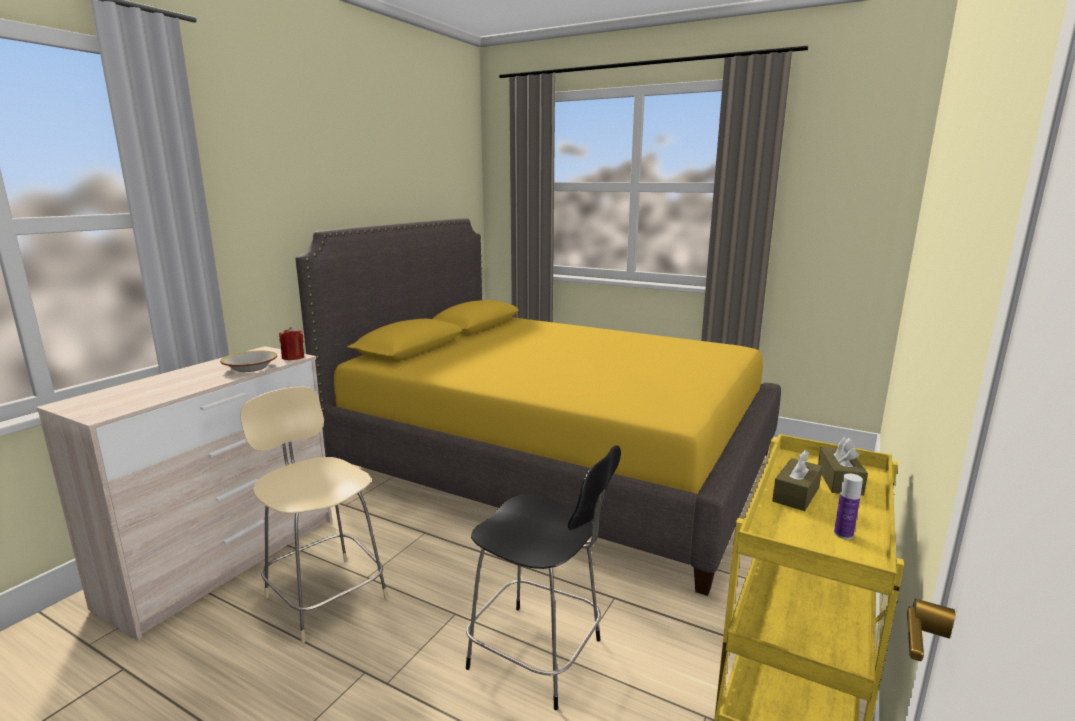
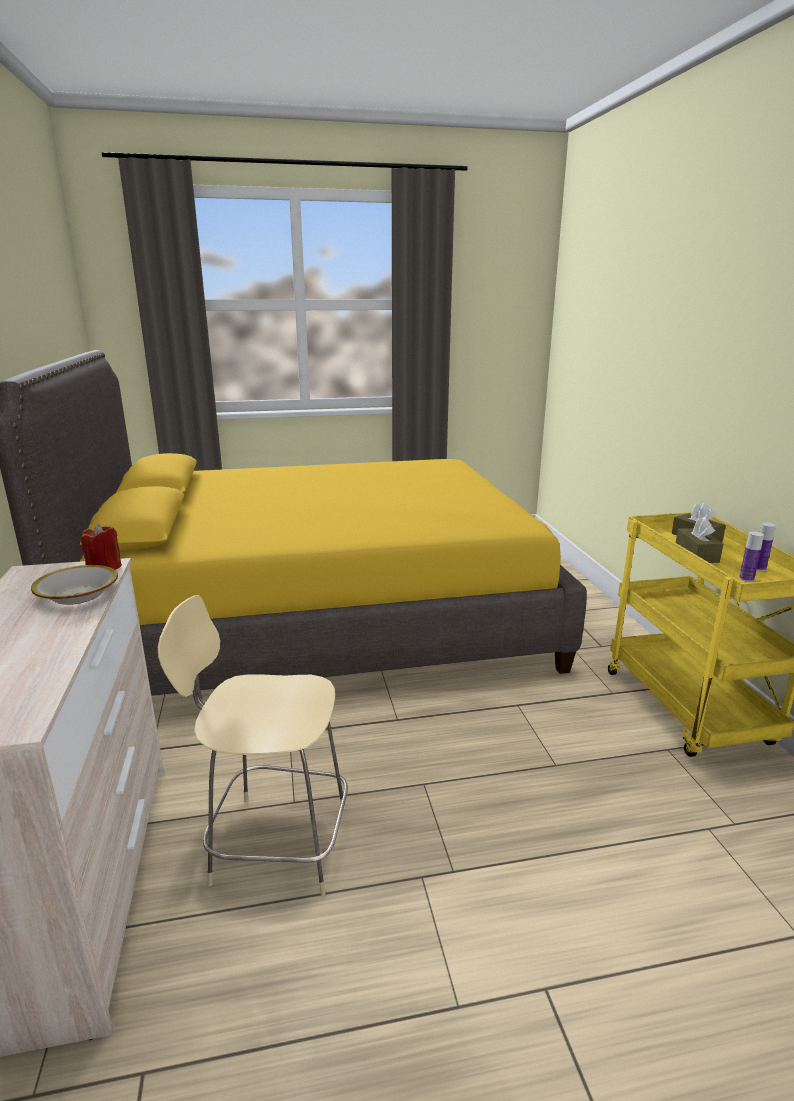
camera: 40 degrees left, 5 degrees up
(539, 656) = (530, 775): black chair -> none
(796, 537) = (746, 579): none -> bottle

